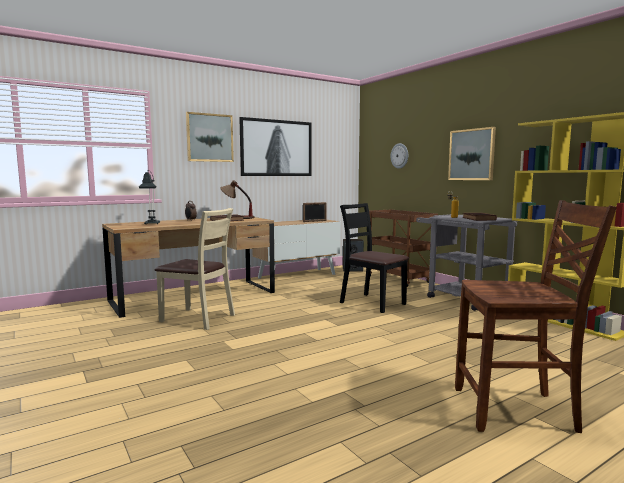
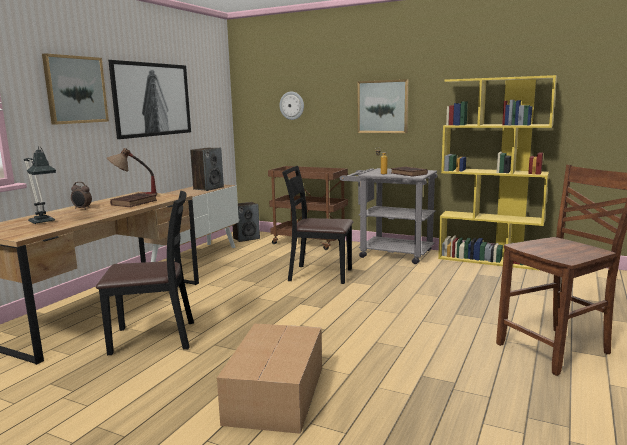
camera: 30 degrees left, 5 degrees up
(198, 318) = (154, 338): beige chair -> black chair
(216, 371) = (274, 395): none -> cardboard box
(314, 221) = (208, 188): picture frame -> speaker

